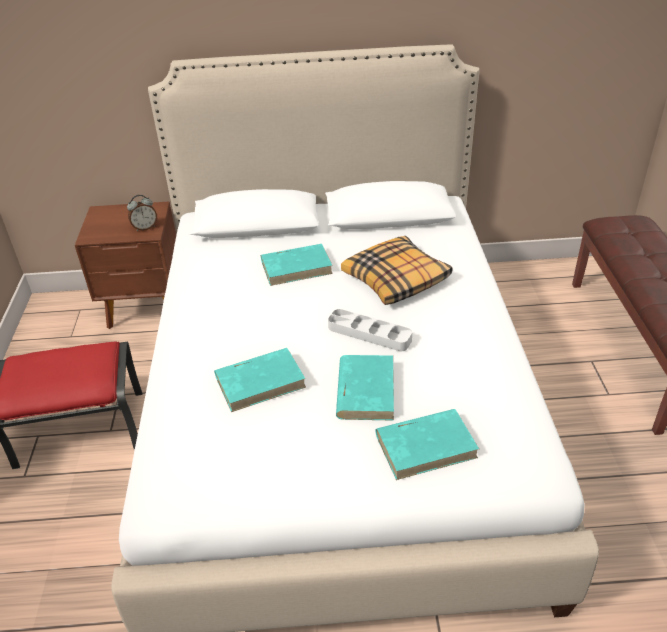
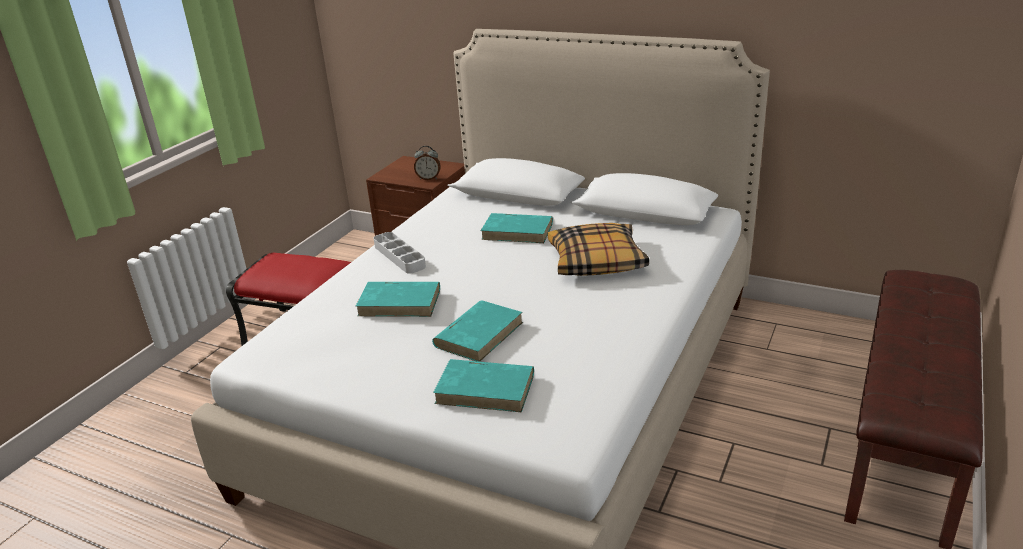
camera: 30 degrees right, 10 degrees down
(369, 333) = (526, 294): grey tray -> grey tray (399, 256)

